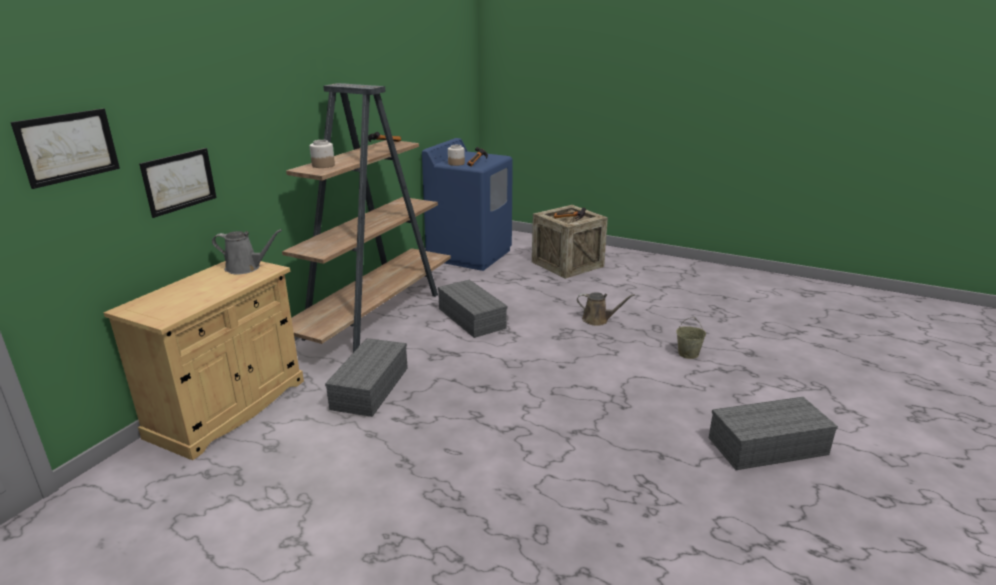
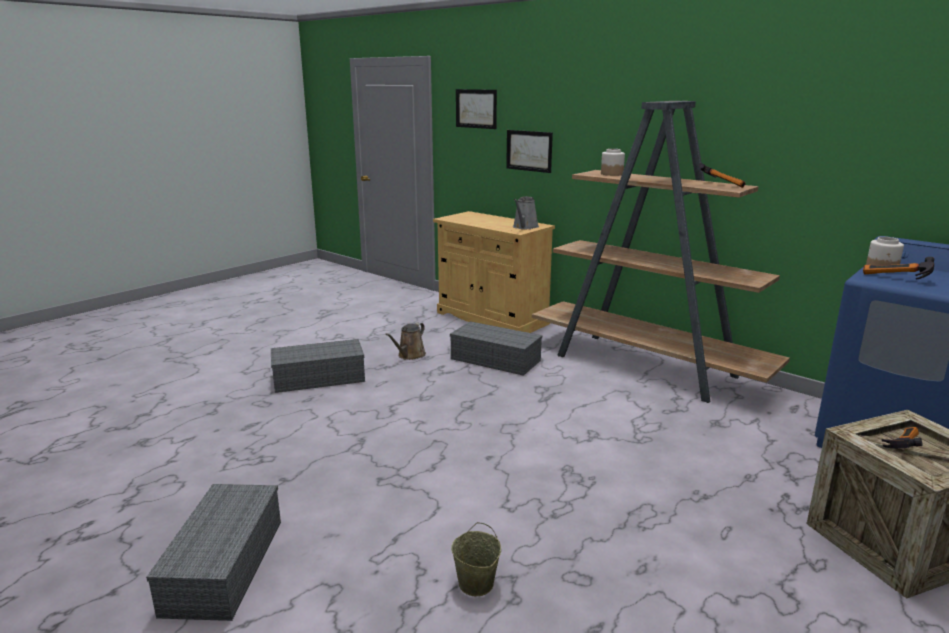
camera: 105 degrees right, 5 degrees down
(470, 318) = (635, 417): grey storage box -> grey storage box (320, 377)
(598, 320) = (619, 518): brown watering can -> brown watering can (410, 355)

